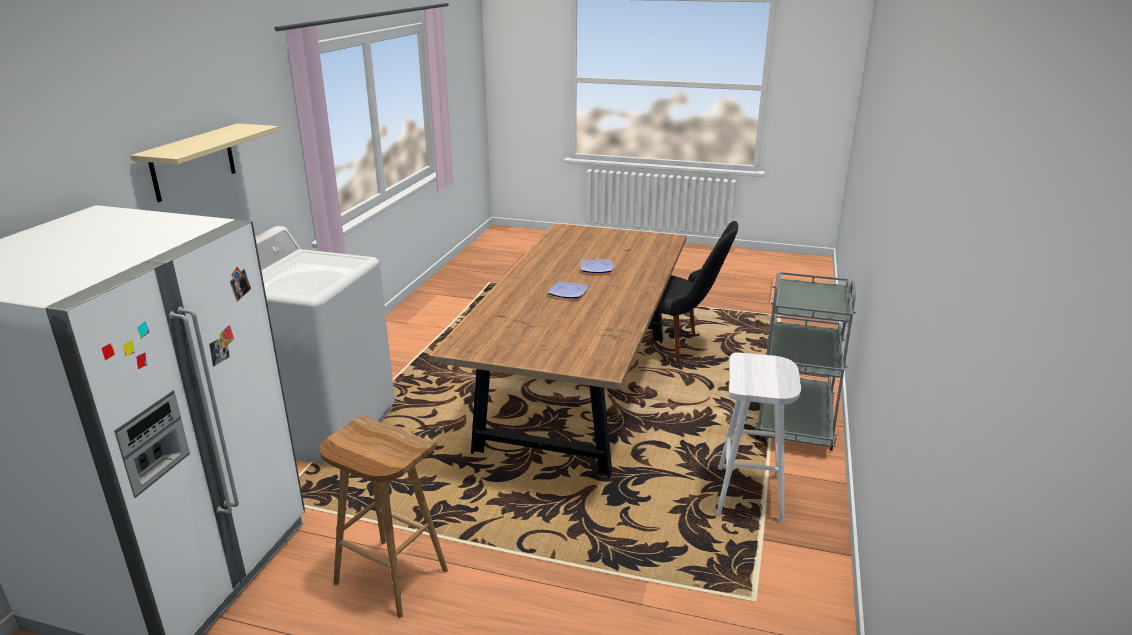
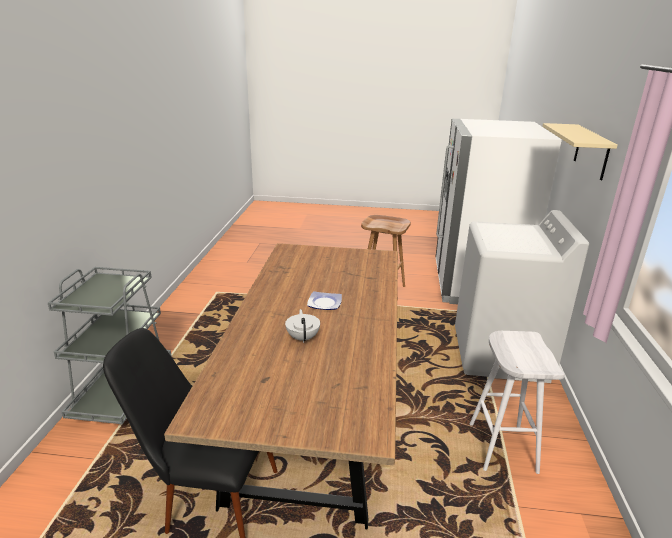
camera: 170 degrees right, 0 degrees up
(596, 268) = (303, 338): plate -> white teapot
(750, 495) = (195, 333): white stool -> white stool (501, 446)

